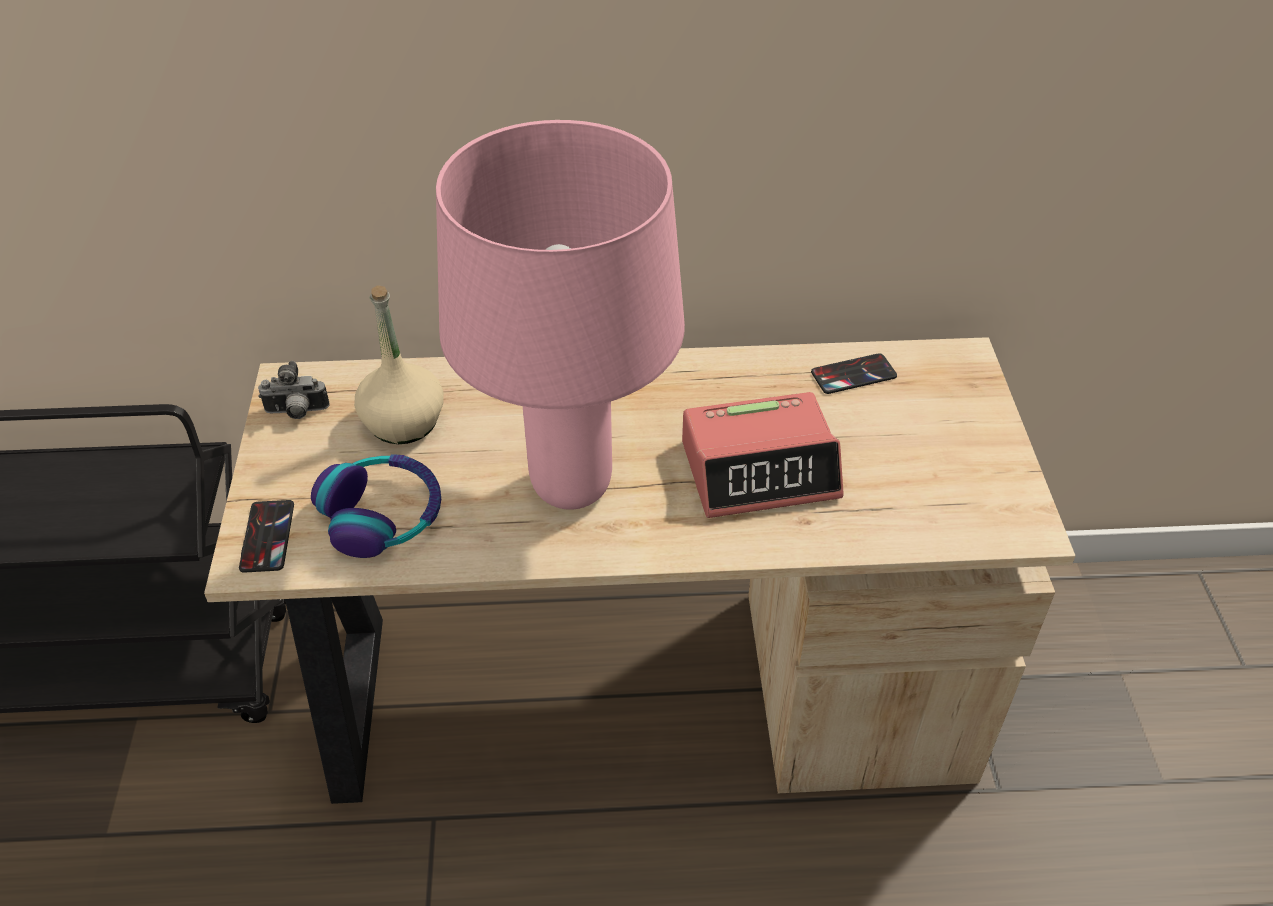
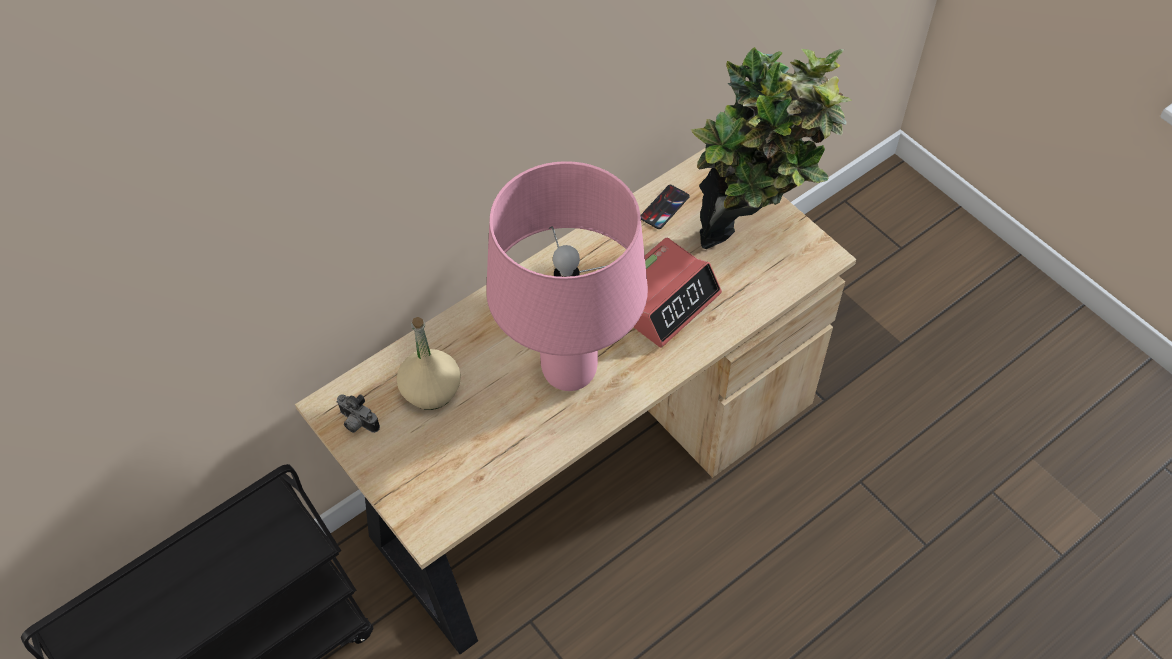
camera: 35 degrees left, 10 degrees up
(267, 536) = (423, 510): phone -> none
(296, 413) = (356, 423): camera -> camera turned 75 degrees clockwise
(383, 515) = (478, 455): headphones -> none
(944, 454) = (751, 233): none -> potted plant

